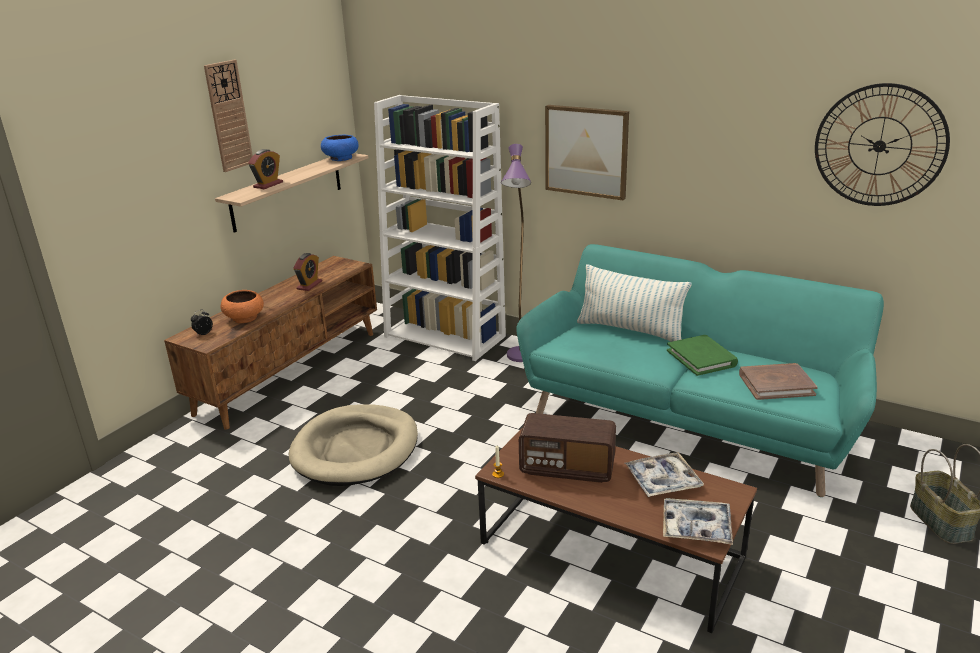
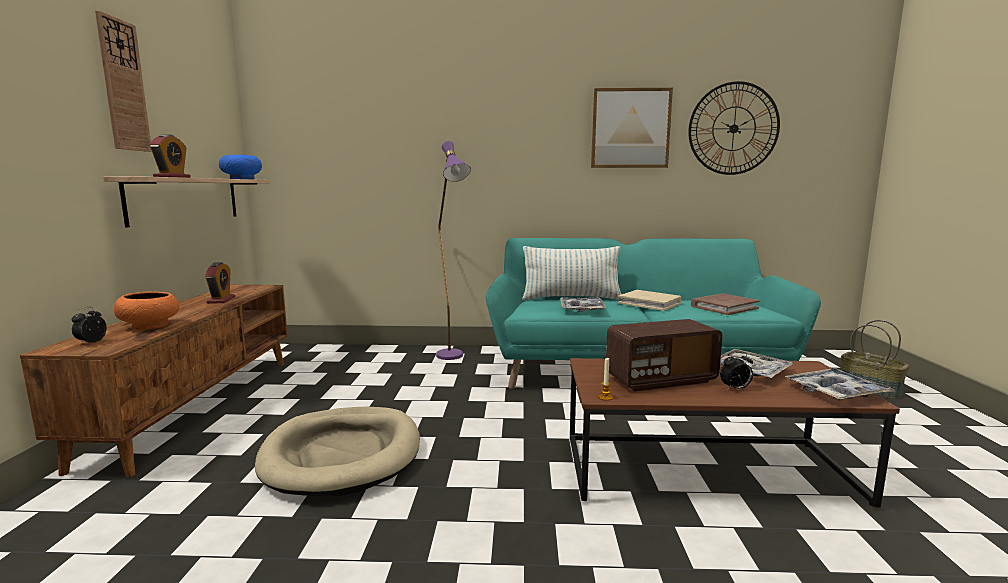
camera: 30 degrees left, 15 degrees down
(446, 336) = (364, 354): white bookcase -> none
(586, 151) = (500, 158): picture -> picture (630, 128)
(613, 354) = (582, 309): none -> tray
(614, 496) = (735, 389): none -> alarm clock
(701, 358) = (649, 303): green book -> beige book

